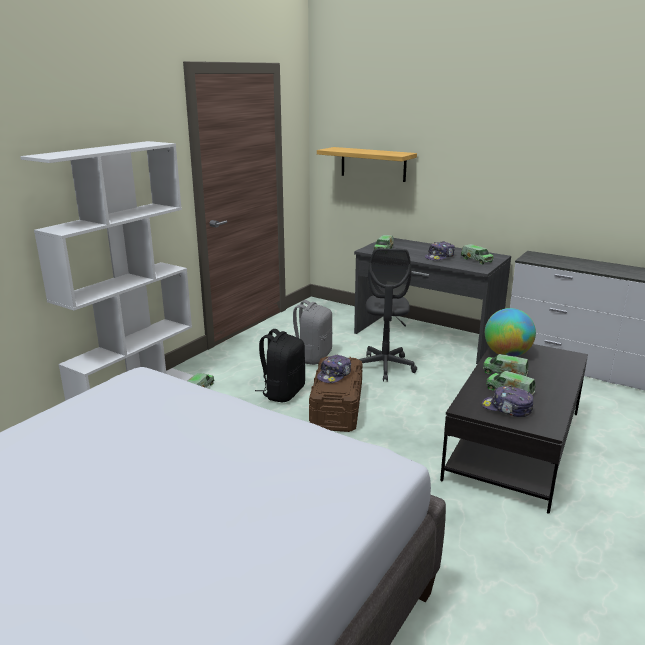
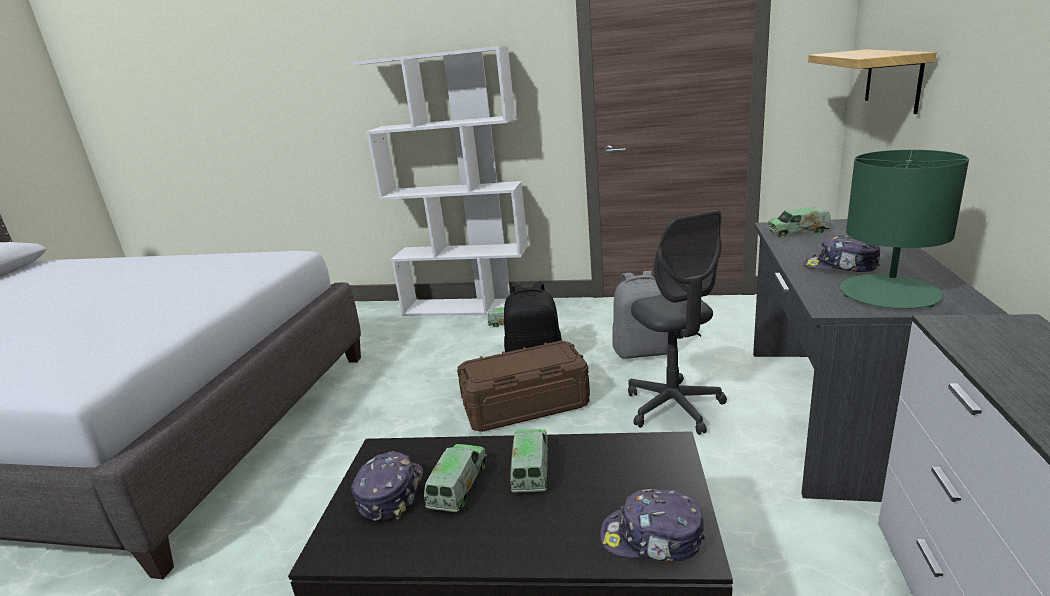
camera: 70 degrees right, 0 degrees up
(334, 375) = (519, 360): cap -> cap (652, 538)
(385, 367) = (674, 407): grey office chair -> grey office chair turned 90 degrees counterclockwise
(476, 260) = (889, 293): toy truck -> green table lamp
(507, 354) = (615, 457): globe -> none

